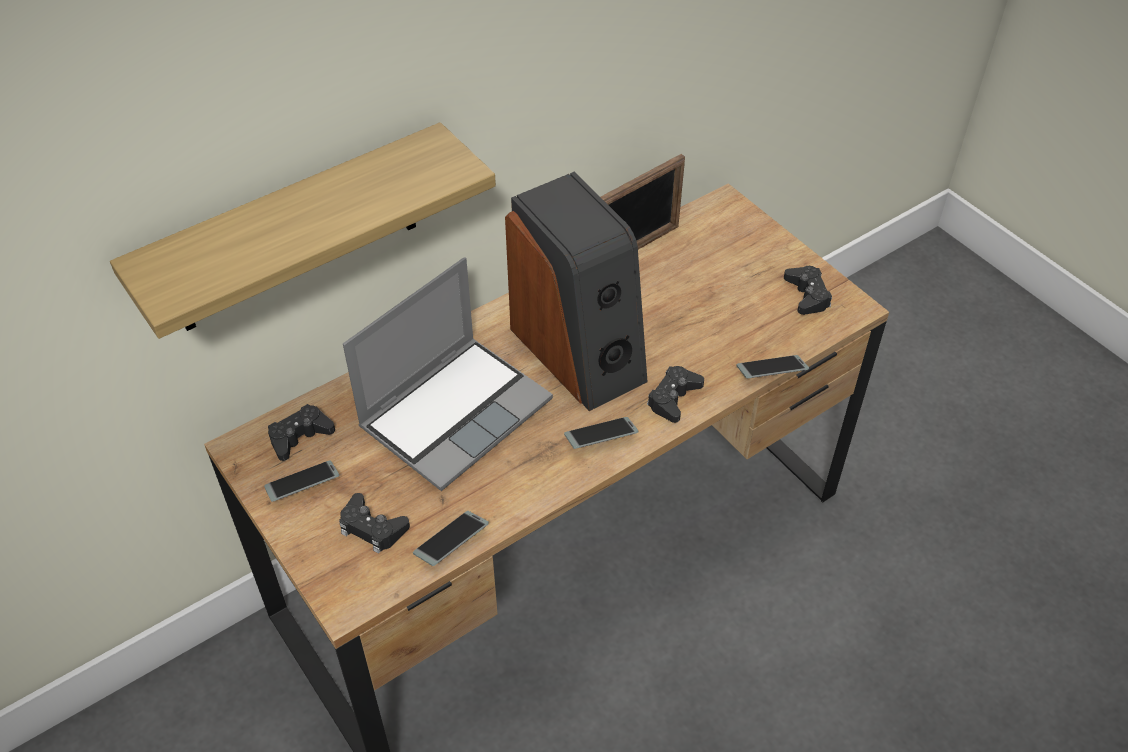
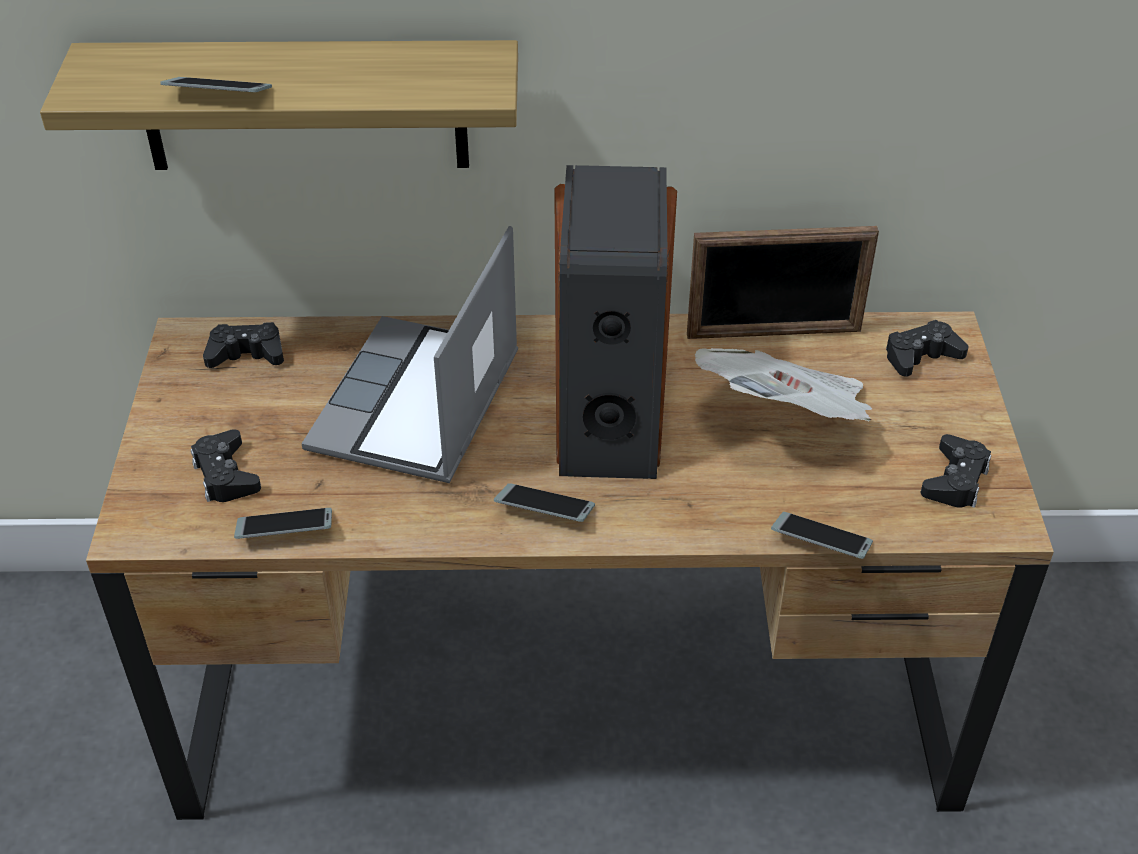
camera: 35 degrees right, 5 degrees down
(303, 485) = (204, 400): phone -> phone (218, 95)
(456, 412) = (418, 406): laptop -> laptop turned 120 degrees clockwise
(673, 398) = (670, 511): black game controller -> black game controller (921, 356)
(686, 304) = (787, 418): none -> newspaper

